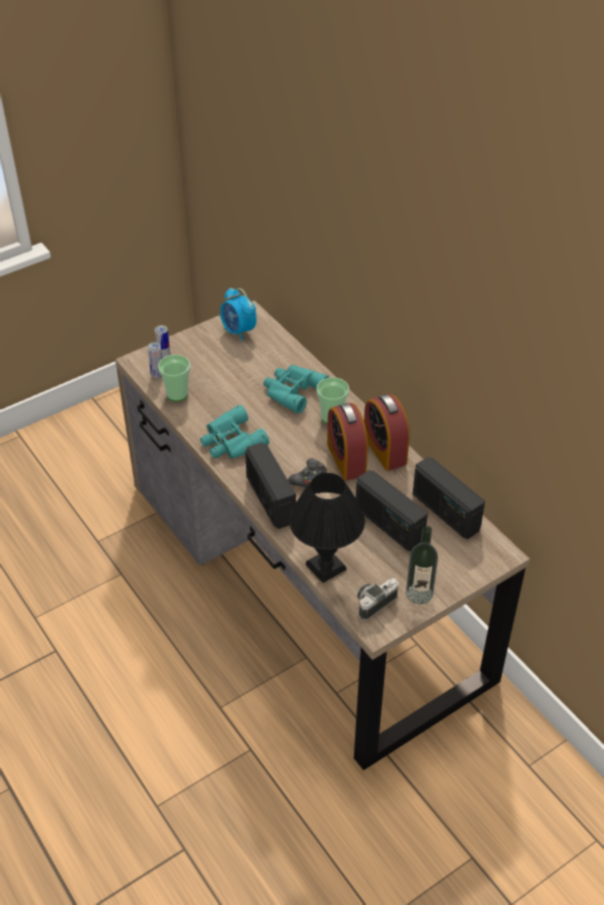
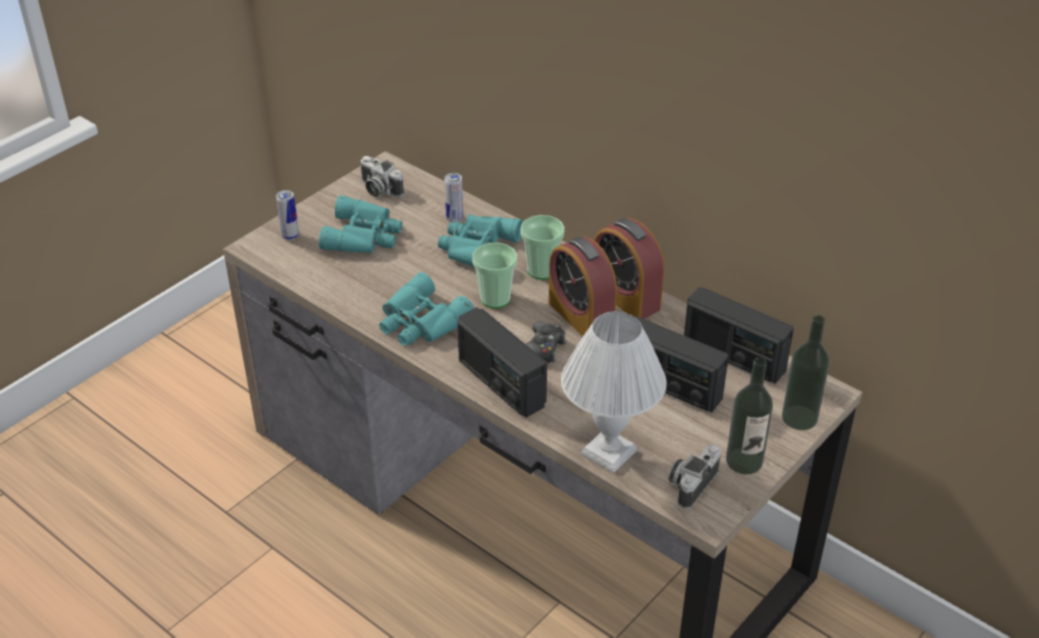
camera: 15 degrees left, 5 degrees down
(157, 375) = (288, 258): can -> can (454, 219)
(177, 394) = (324, 277): cup -> cup (495, 299)
(216, 366) = (364, 235): none -> turquoise binoculars
(238, 331) = (378, 189): alarm clock -> camera
(324, 566) = (607, 452): black table lamp -> white table lamp
(473, 569) = (799, 417): none -> bottle

